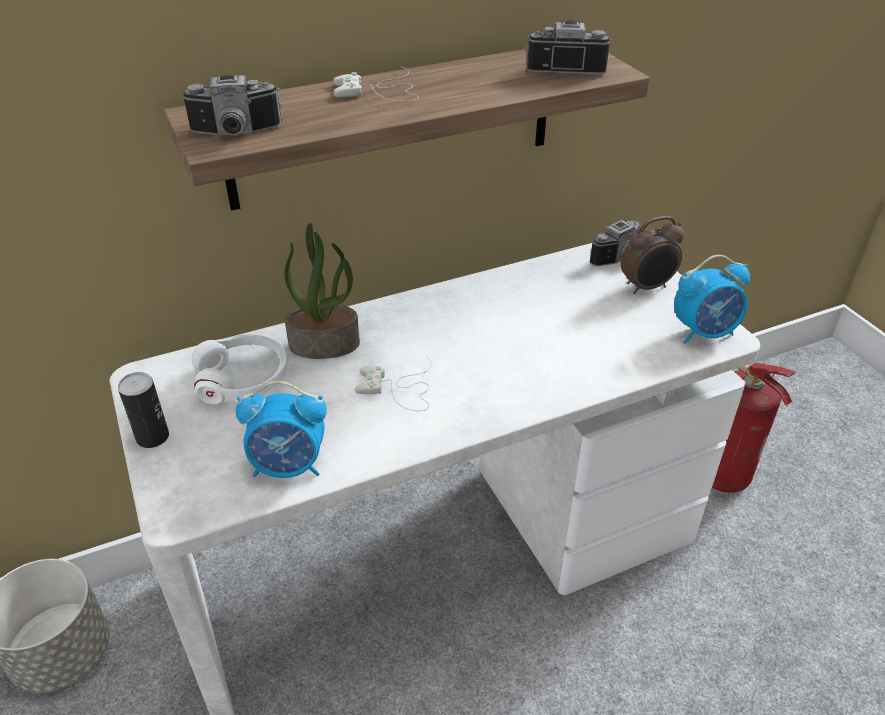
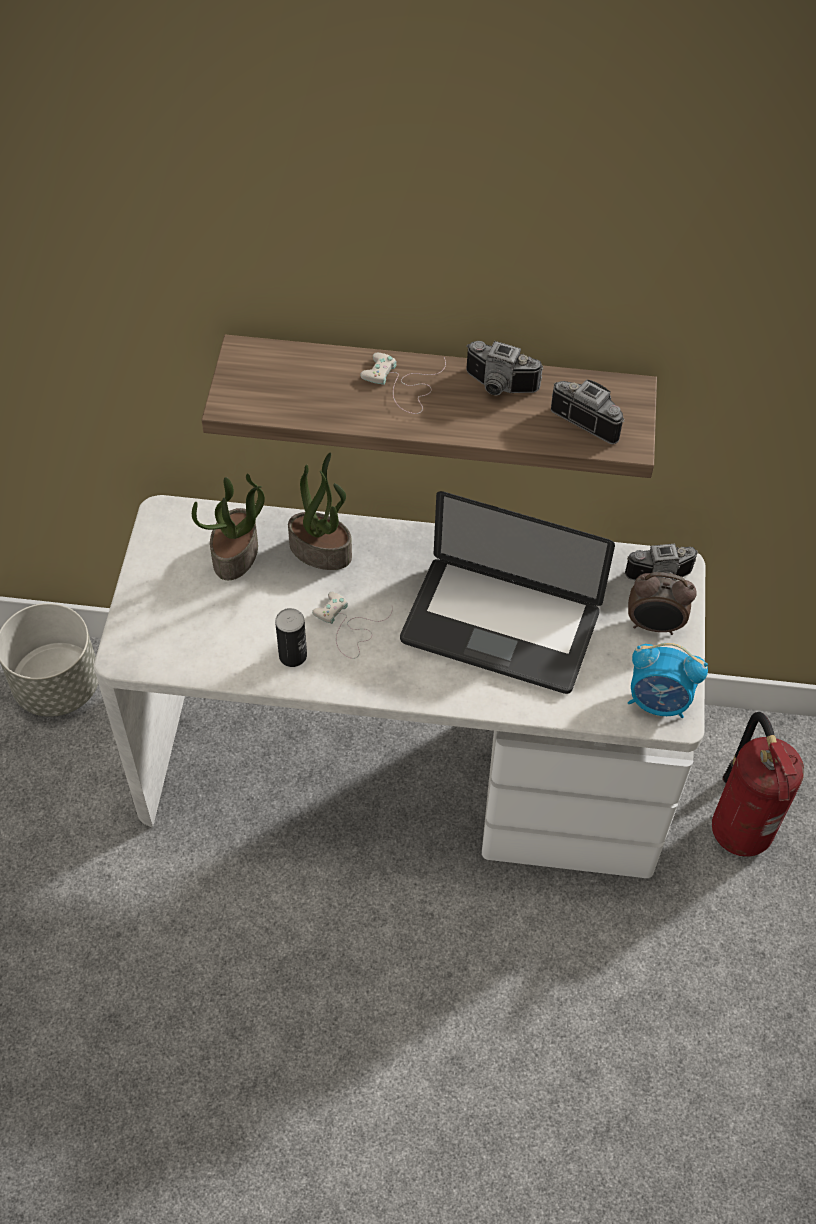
camera: 30 degrees right, 15 degrees up
(152, 437) = (142, 579): can -> can (293, 655)
(236, 134) = (255, 395): camera -> camera (498, 387)
(242, 379) = (236, 555): white headphones -> potted plant
(289, 466) = (222, 656): alarm clock -> none
(531, 335) = (500, 627): none -> laptop

